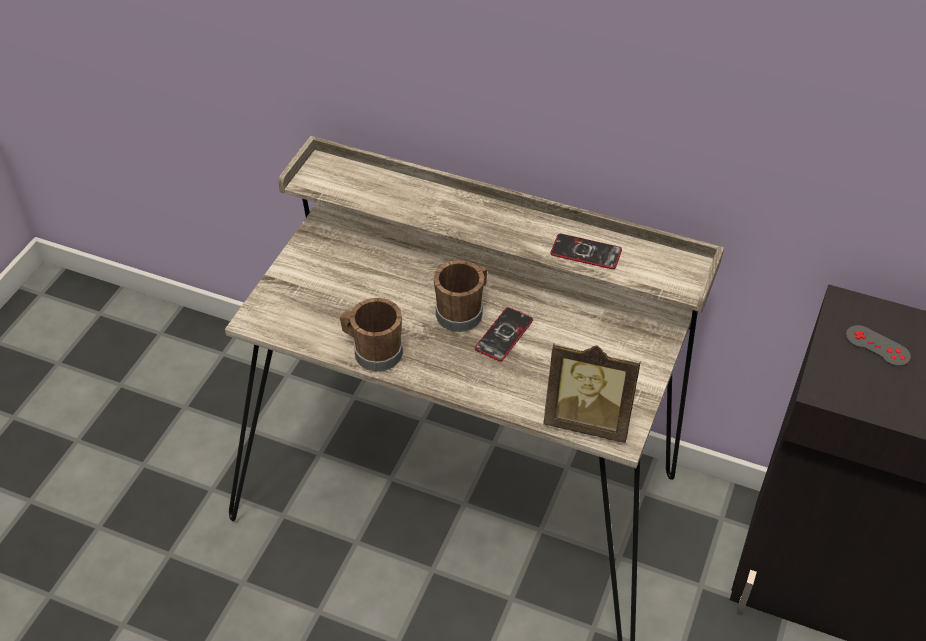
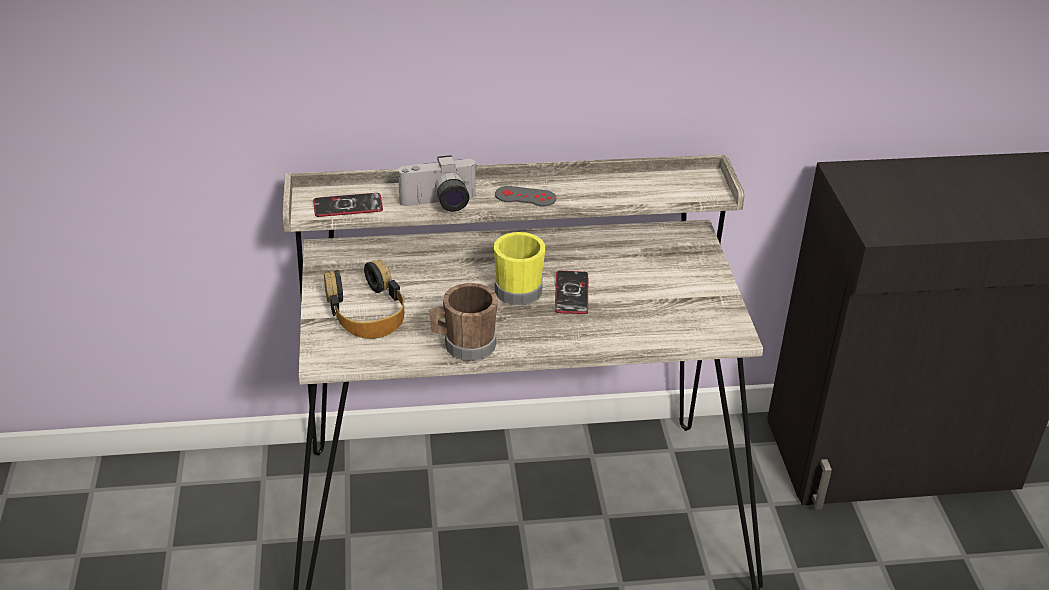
camera: 30 degrees left, 10 degrees down
(319, 287) = (366, 311): none -> headphones
(421, 209) = (440, 204): none -> camera
(463, 312) = (519, 288): brown mug -> yellow mug
(586, 252) = (614, 194): phone -> phone (348, 206)
(588, 421) = (698, 332): picture frame -> none
(877, 346) = (889, 191): grey game controller -> grey game controller (525, 197)

